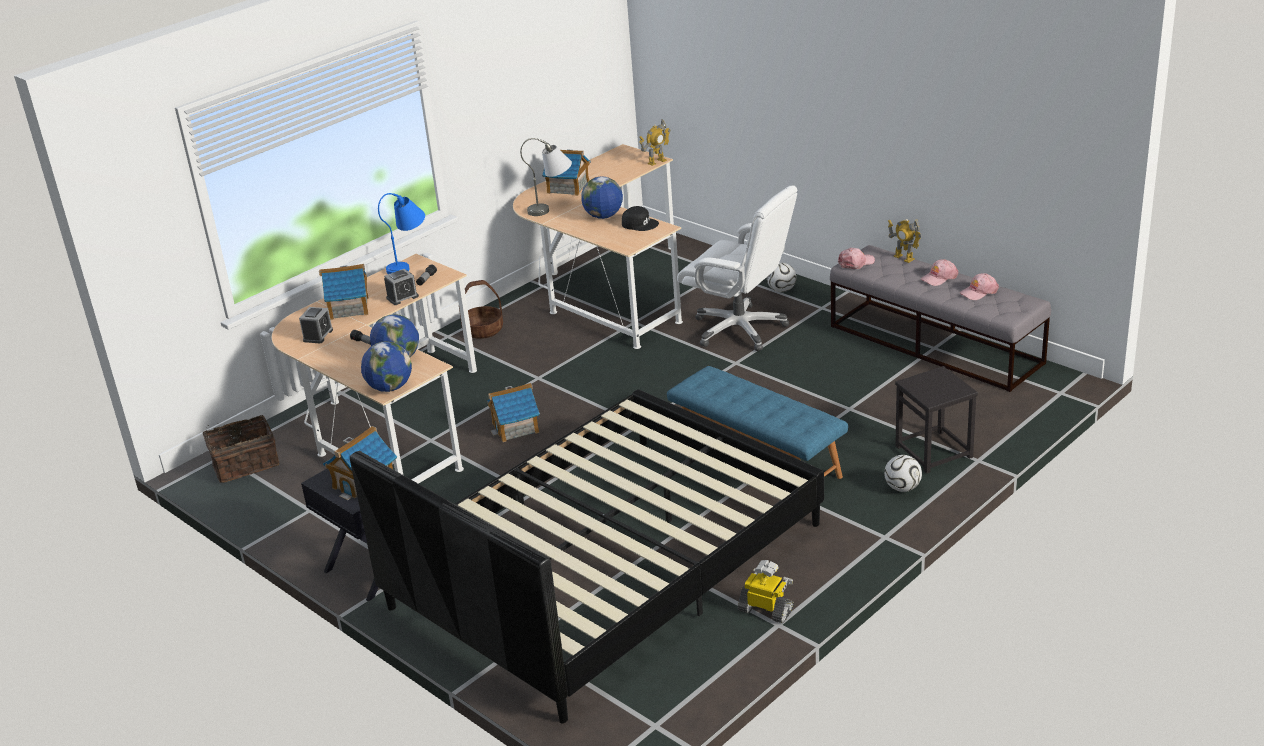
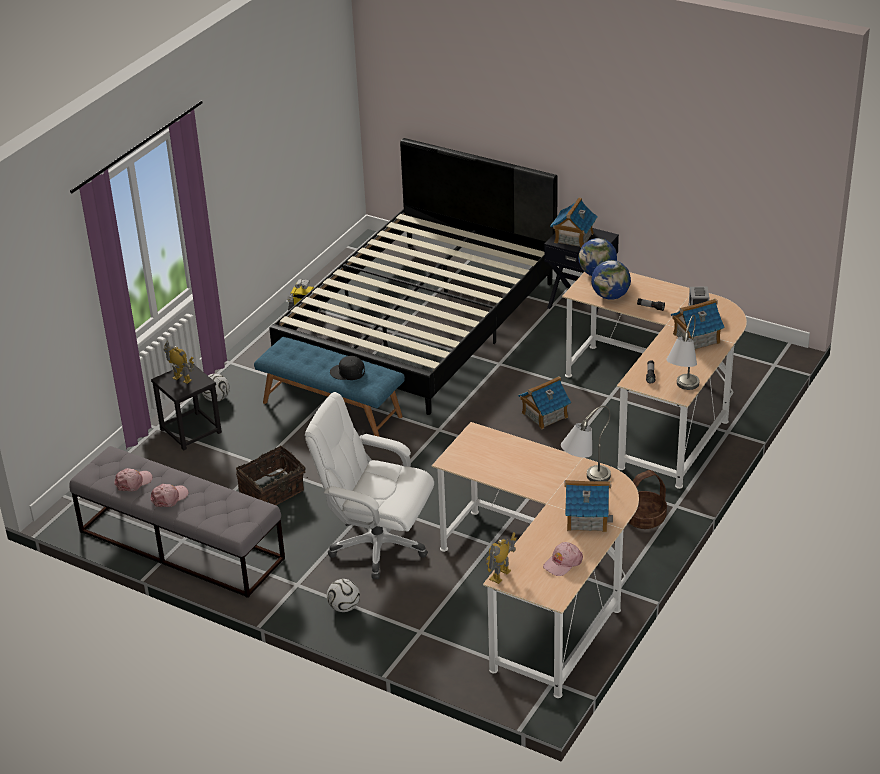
camera: 165 degrees right, 5 degrees up
(245, 464) = (748, 360): basket -> basket (273, 492)
(402, 297) = (657, 353): alarm clock -> none
(410, 264) = (682, 391): blue table lamp -> grey table lamp
(603, 216) = (521, 473): globe -> none
(640, 224) = (476, 465): black cap -> black cap (347, 372)
(856, 263) = (252, 510): pink cap -> pink cap (562, 563)
(903, 258) = (203, 522): toy robot -> toy robot (182, 379)

